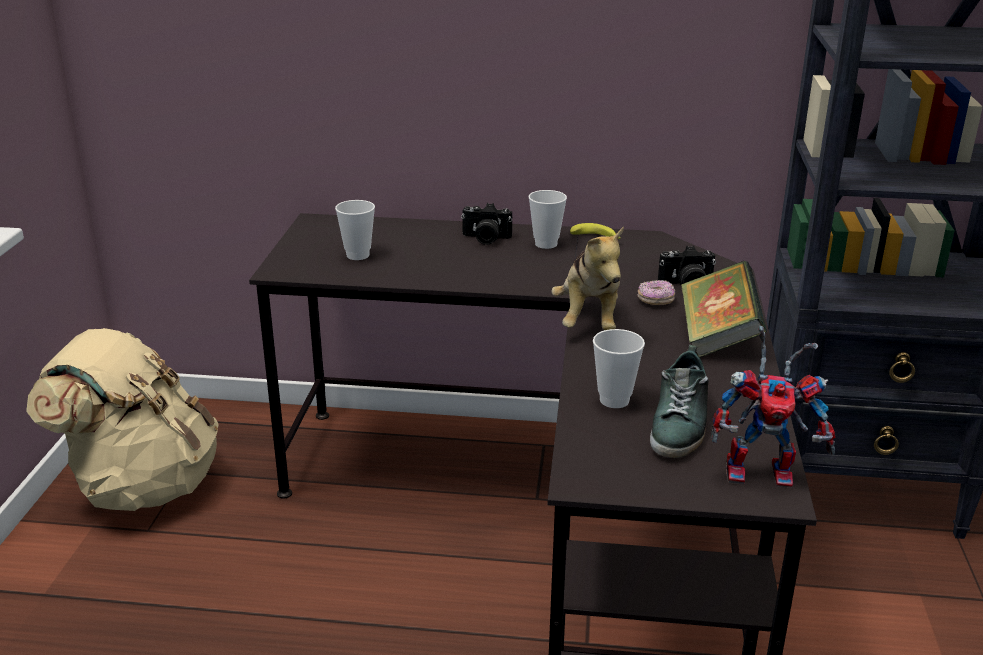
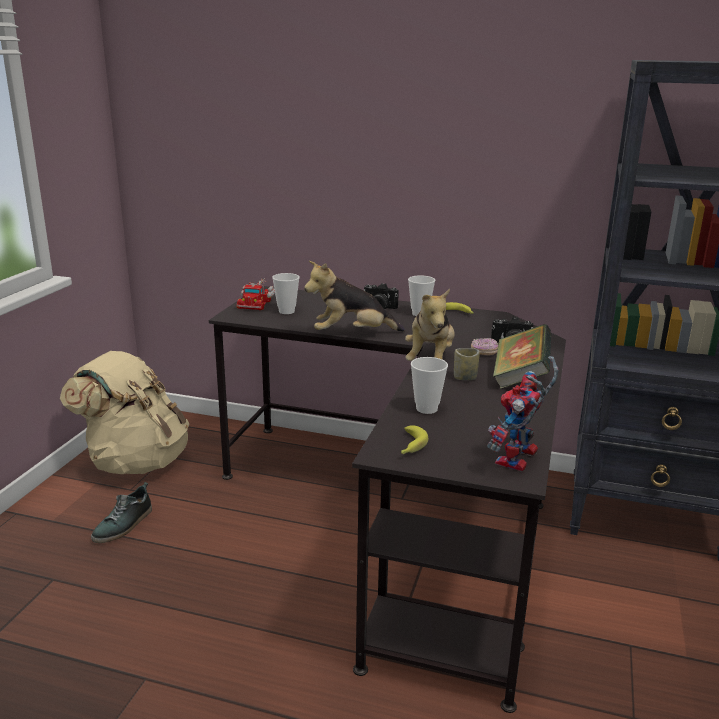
camera: 10 degrees right, 5 degrees down
(307, 243) = (256, 302): none -> toy truck
(465, 286) = (352, 334): none -> plush toy
(615, 463) = (410, 446): none -> banana
(646, 344) = (465, 378): none -> cup
(680, 424) = (468, 427): shoe -> shoe (124, 525)
(764, 471) = (518, 461): toy robot -> toy robot turned 105 degrees clockwise

